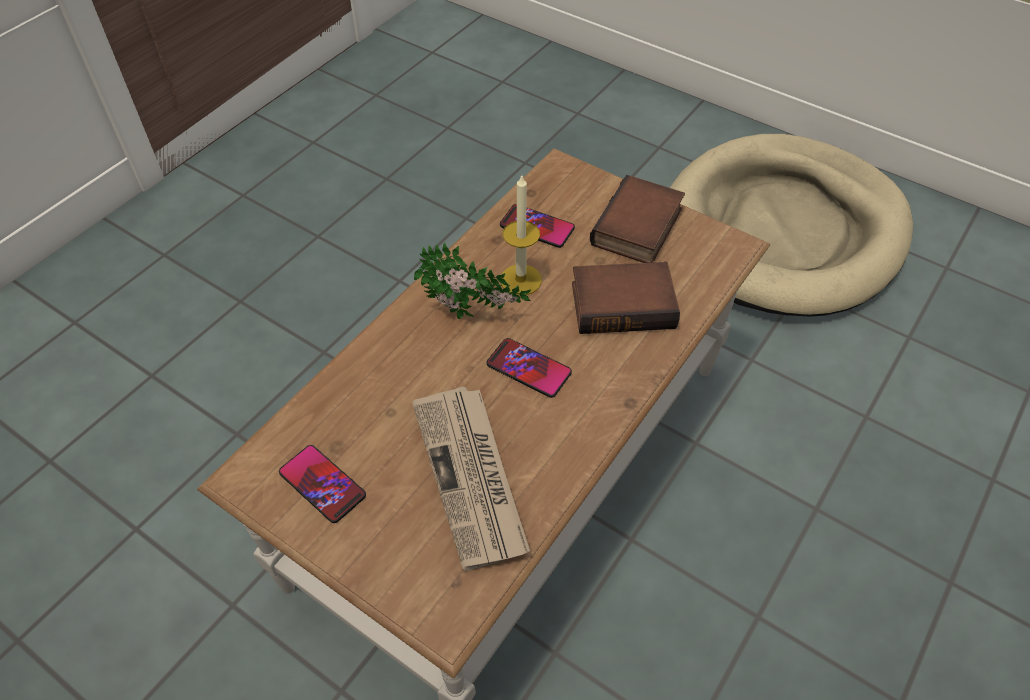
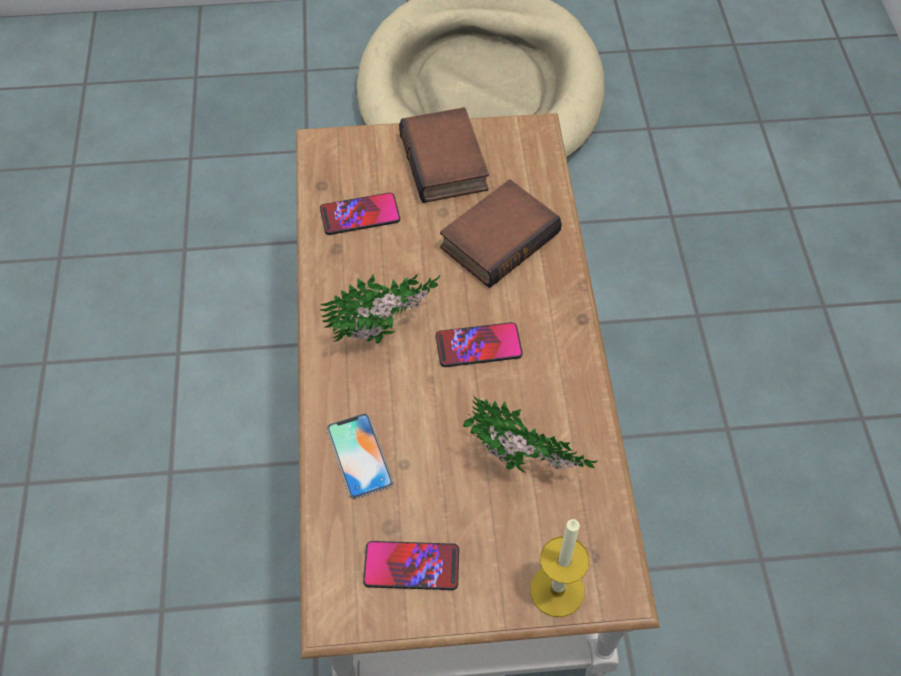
camera: 40 degrees left, 5 degrees up
(368, 385) = (359, 455): none -> phone
(472, 477) = (524, 467): newspaper -> potted plant
(521, 280) = (394, 272): candle -> candle (557, 590)

